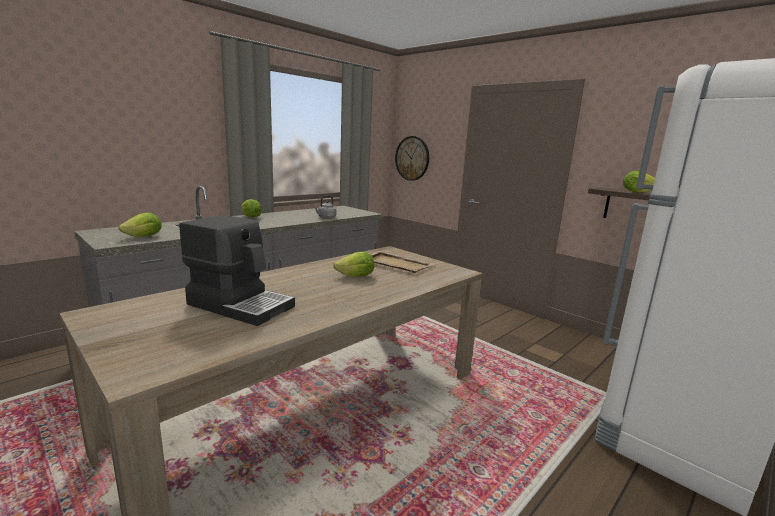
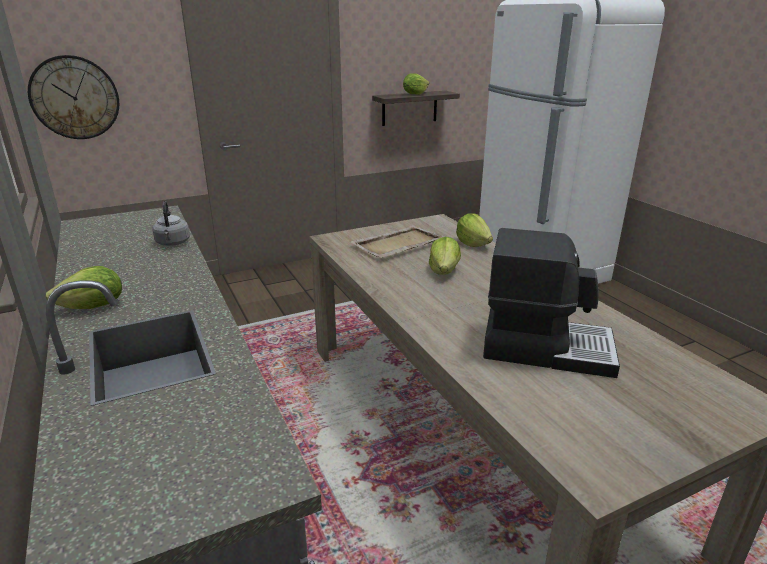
camera: 70 degrees left, 10 degrees up
(144, 236) = (218, 433): lettuce -> lettuce (473, 244)
(241, 305) = (546, 347): coffee machine -> coffee machine turned 60 degrees clockwise

